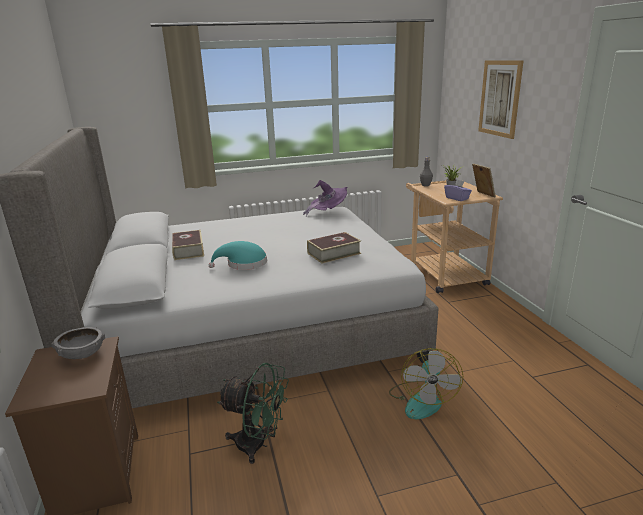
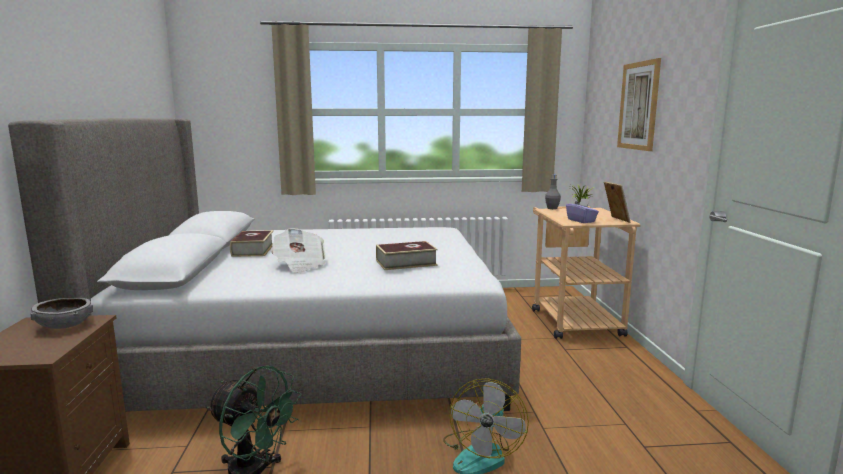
camera: 10 degrees right, 10 degrees down
(243, 264) = (299, 265): turquoise hat -> newspaper
(328, 212) = (431, 230): purple hat -> none

